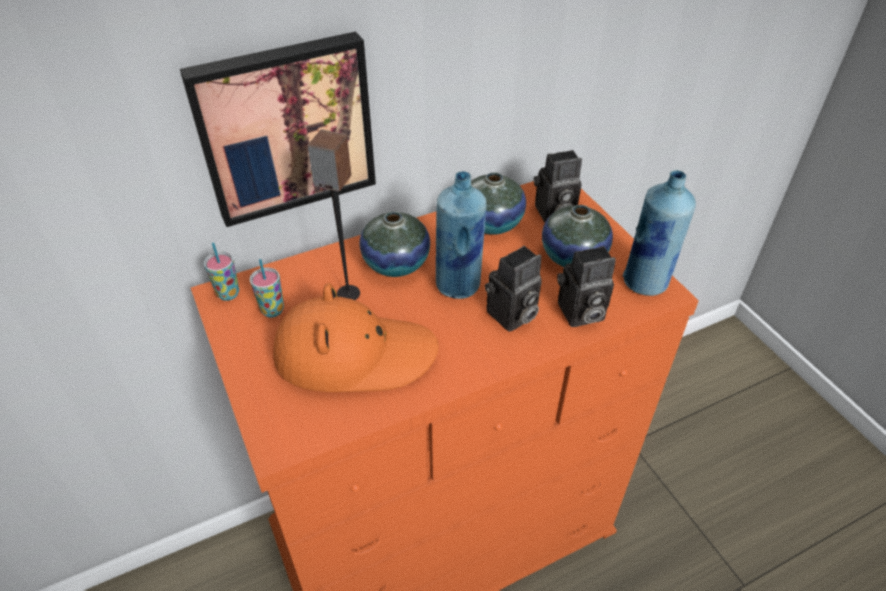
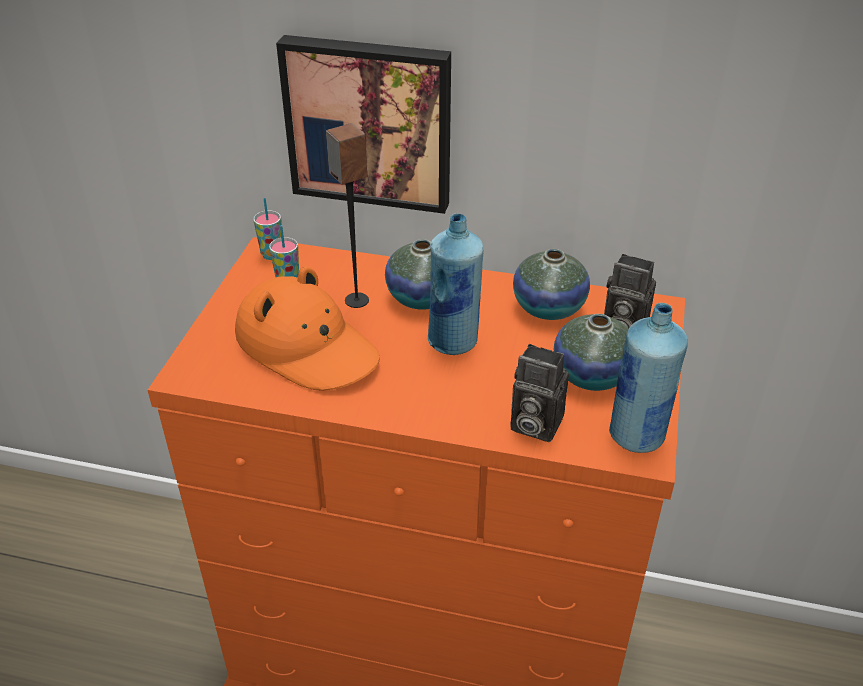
camera: 40 degrees right, 5 degrees down
(511, 316) = (467, 391): camera -> none

